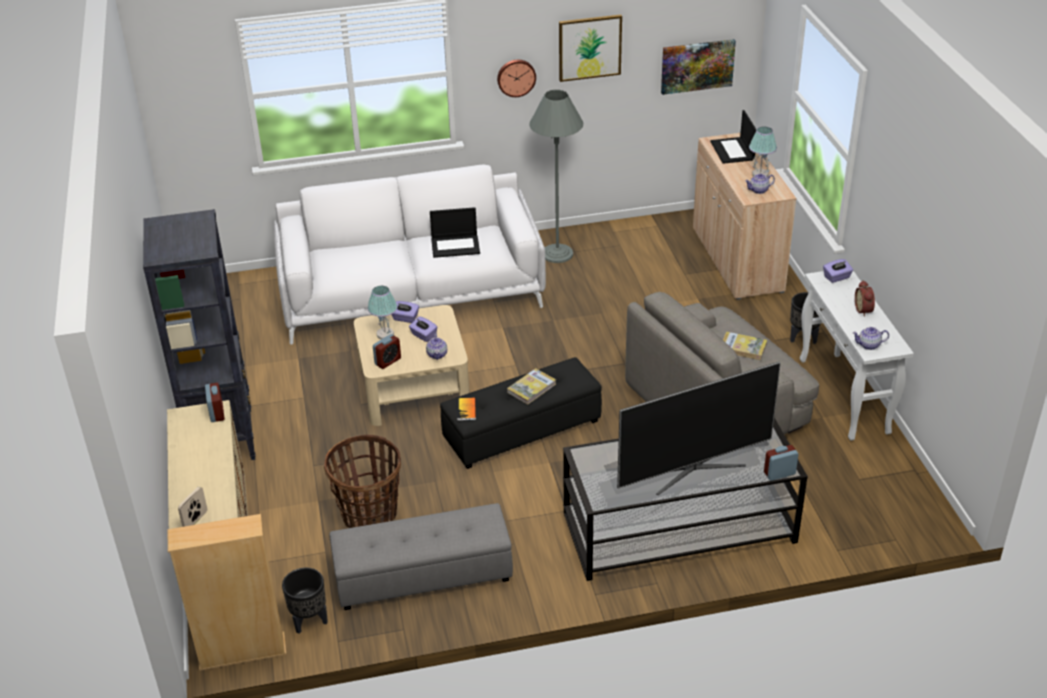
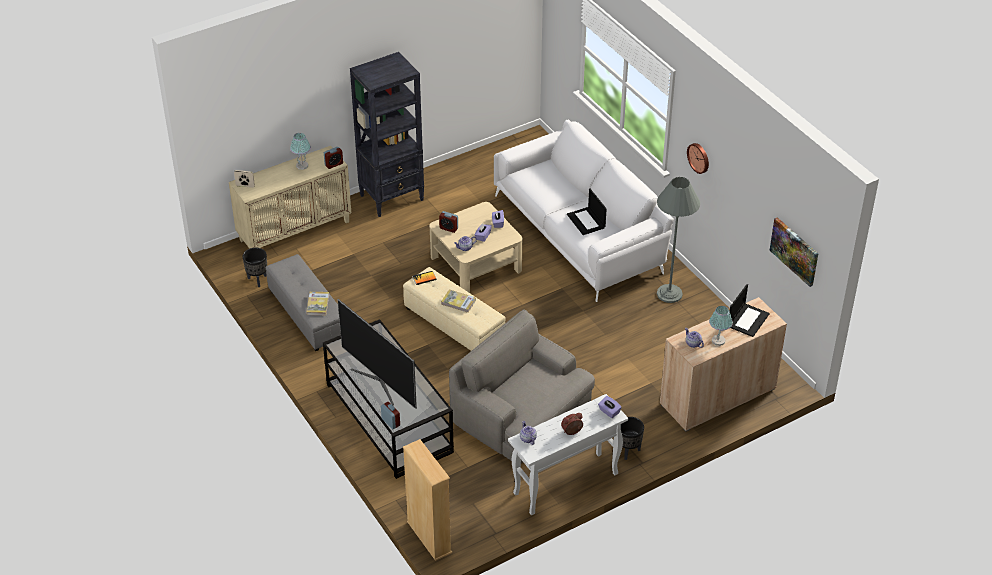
camera: 70 degrees right, 5 degrees up
(242, 652) = (228, 262): beige bookcase -> beige bookcase (429, 537)
(369, 514) = (350, 278): basket -> none
(385, 334) = (476, 219): table lamp -> table lamp (302, 166)
(522, 431) = (453, 324): black ottoman -> beige ottoman
(589, 47) = (738, 176): picture -> none
(733, 151) = (748, 320): laptop -> laptop turned 150 degrees clockwise
(743, 348) = (535, 391): book -> book (318, 304)

